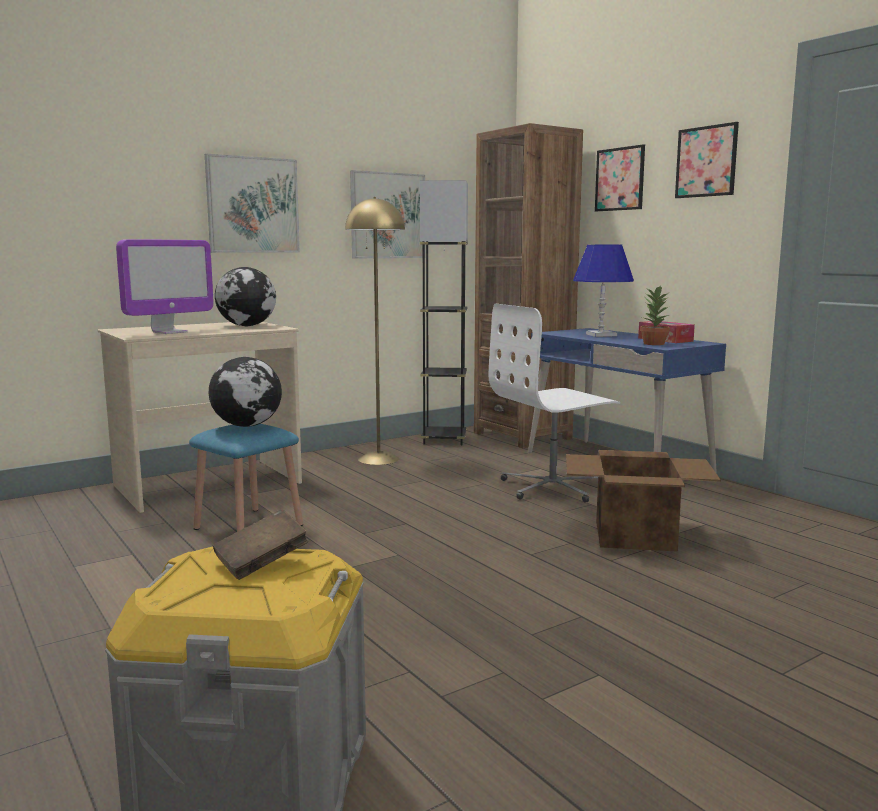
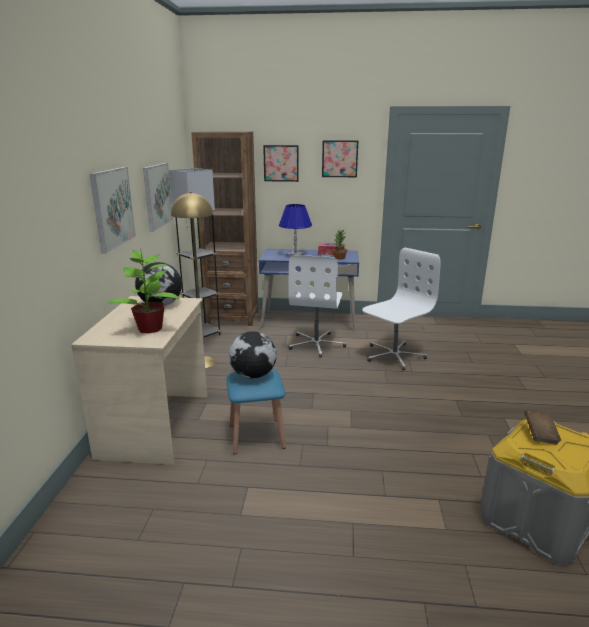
camera: 50 degrees left, 10 degrees up
(169, 332) = (150, 329): monitor -> potted plant
(636, 535) = (394, 356): cardboard box -> white office chair

